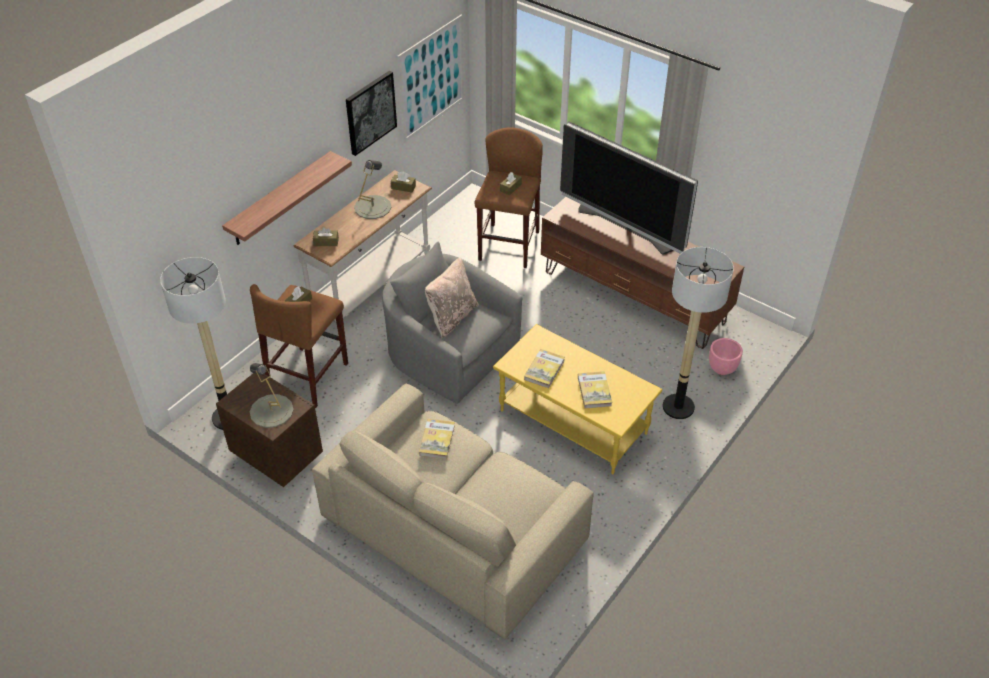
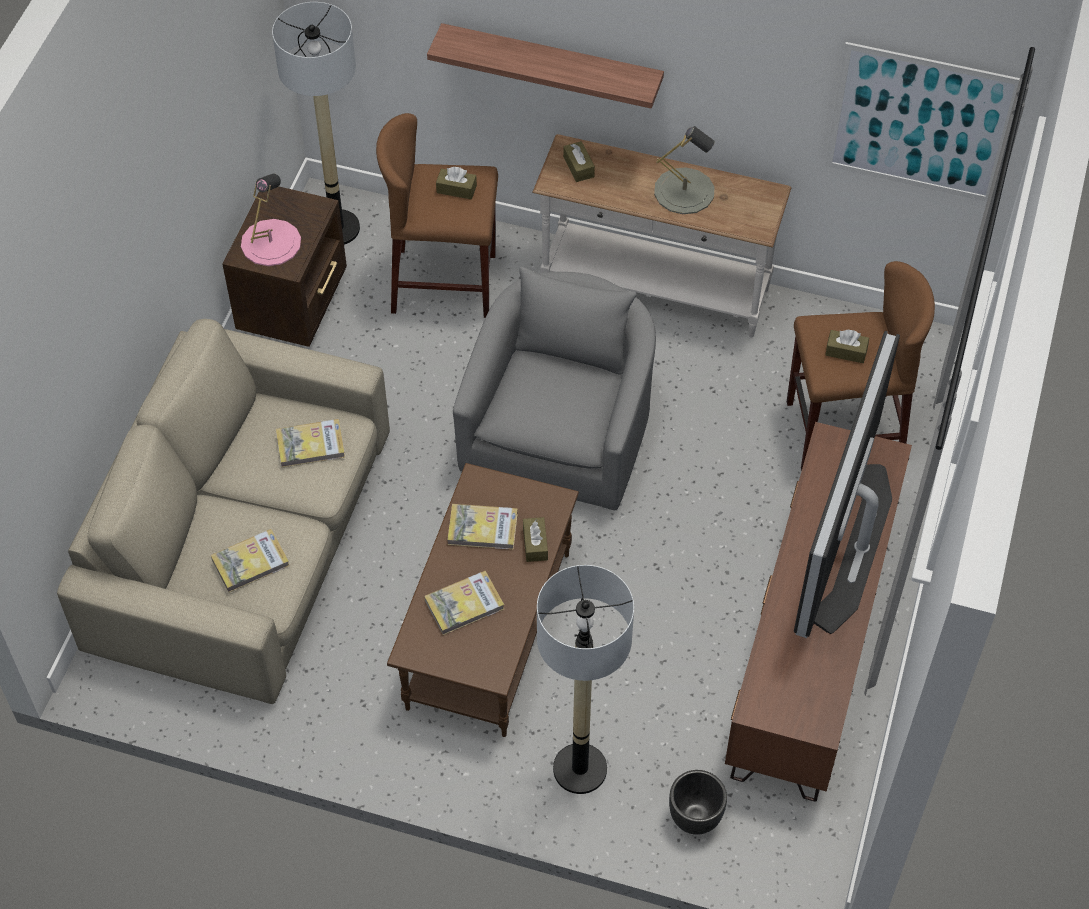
camera: 70 degrees right, 10 degrees up
(271, 411) = (271, 242): grey table lamp -> pink table lamp
(370, 112) = (762, 77): picture -> none
(403, 187) = (752, 211): brown tissue box -> brown tissue box (535, 544)
(451, 317) = (555, 384): beige pillow -> none
(514, 492) = (250, 562): none -> book
(572, 422) = (487, 629): yellow coffee table -> brown coffee table
(722, 369) = (695, 818): pink planter -> black planter

